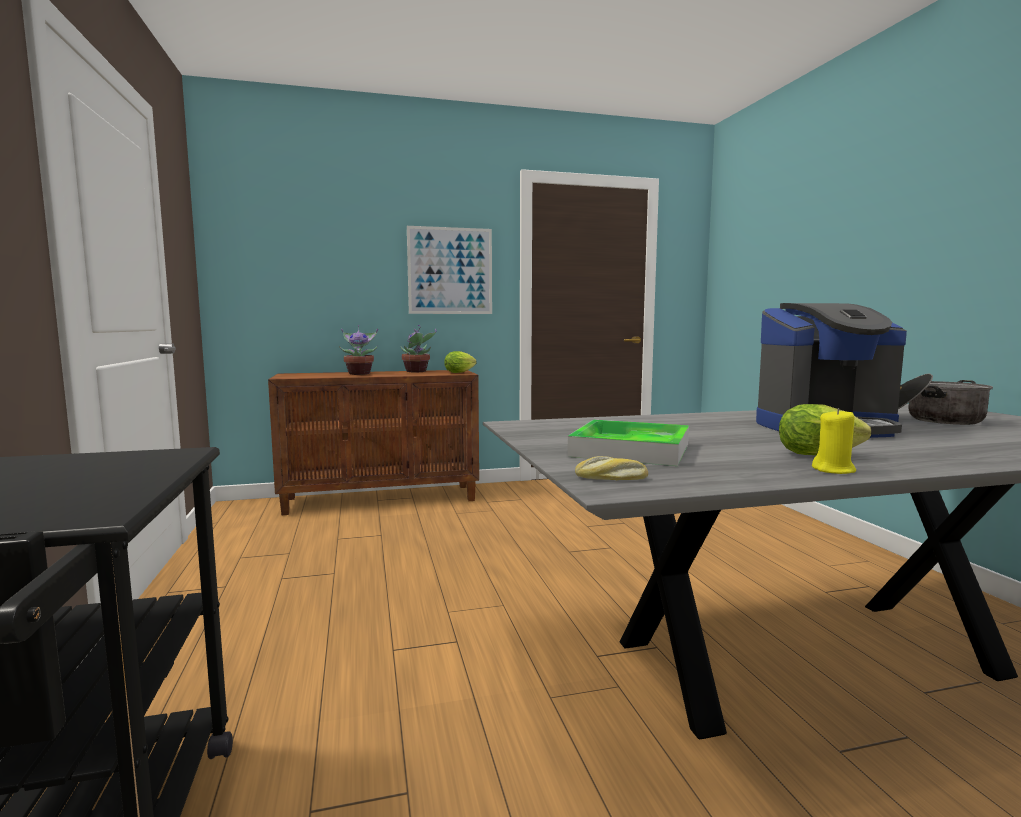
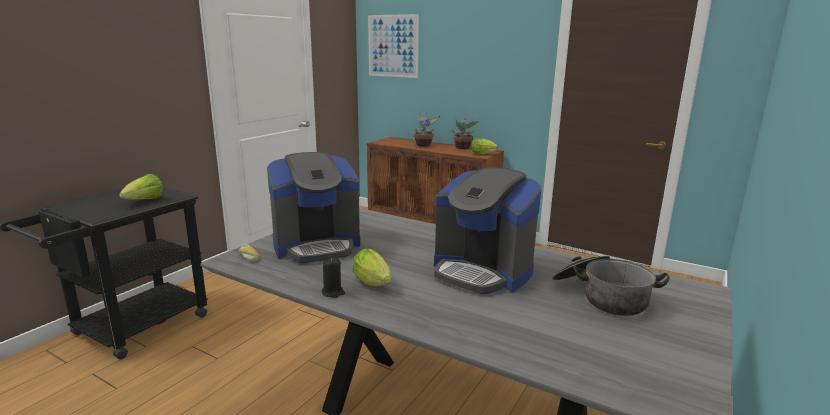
camera: 45 degrees right, 10 degrees up
(118, 472) = (144, 201): none -> lettuce
(450, 271) = (498, 74): picture -> picture (393, 46)
(630, 450) = (317, 245): tray -> coffee machine
(833, 470) = (333, 292): yellow candle -> black candle

